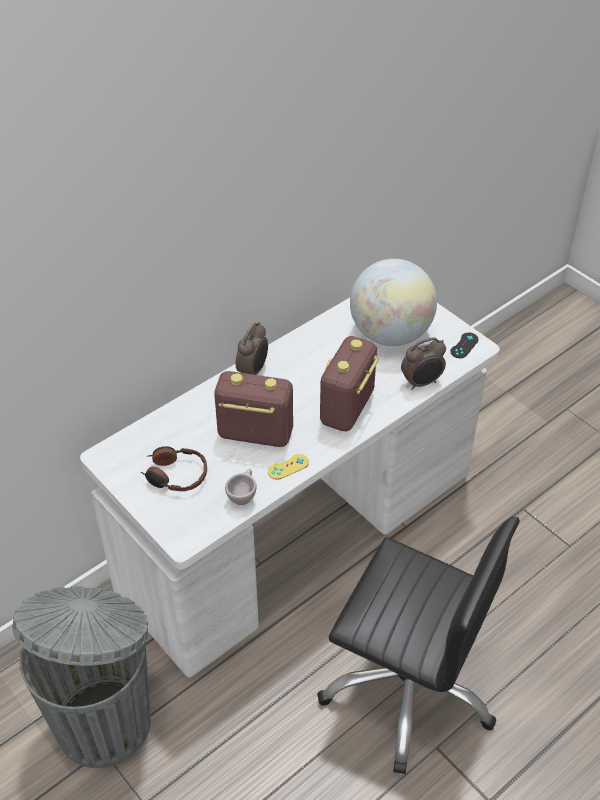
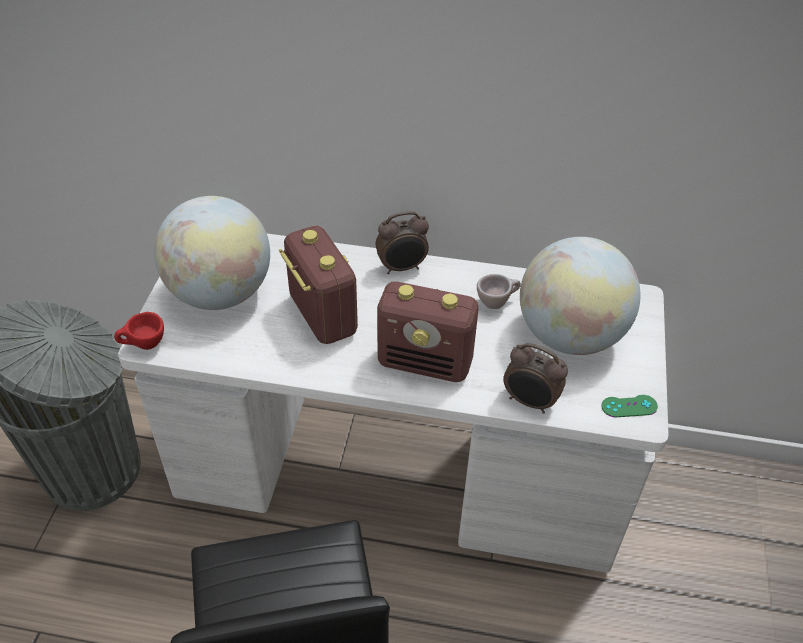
camera: 50 degrees right, 0 degrees up
(175, 475) = (220, 293): headphones -> globe
(184, 542) = (143, 346): none -> red cup
(243, 496) = (235, 353): beige cup -> beige cup (497, 302)
(288, 467) = (303, 364): yellow game controller -> none
(347, 409) = (426, 363): radio -> radio turned 150 degrees counterclockwise
(464, 345) = (629, 406): black game controller -> green game controller

